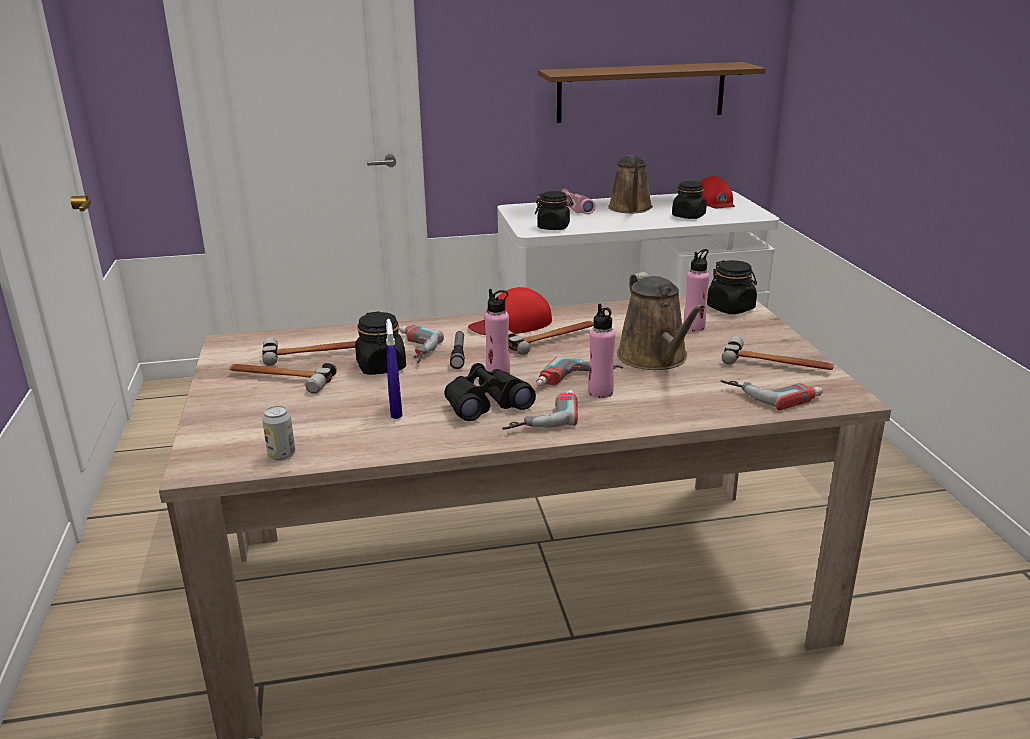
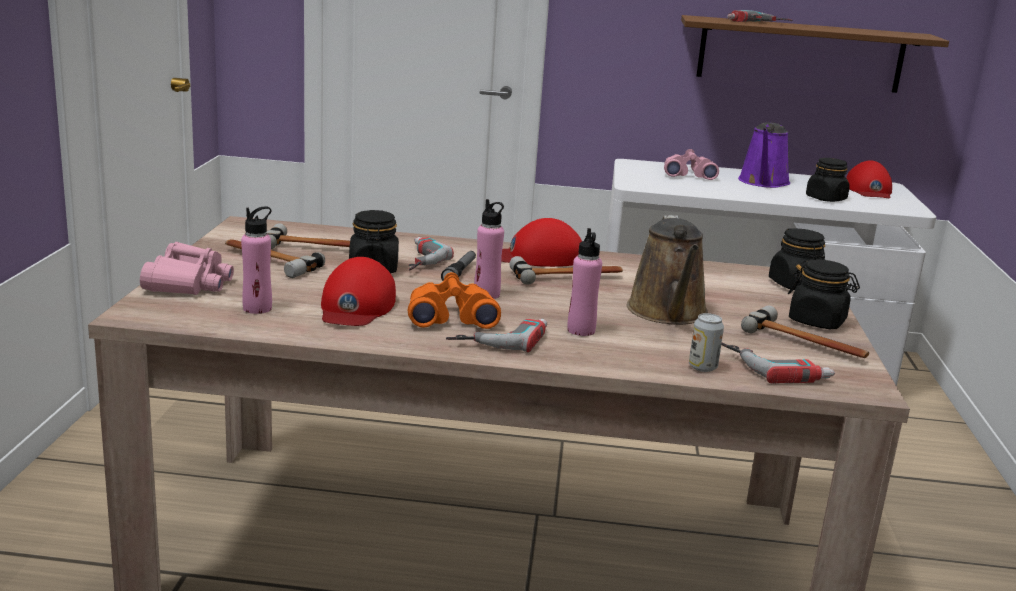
camera: 15 degrees right, 5 degrees down
(223, 420) = (189, 283): none -> pink binoculars
(281, 455) = (218, 319): can -> can (702, 367)
(396, 411) = (356, 306): blue spray bottle -> red cap
(486, 404) = (451, 317): black binoculars -> orange binoculars
(553, 227) = (661, 186): black jar -> black jar (817, 321)
(578, 381) = (565, 317): power drill -> power drill (757, 23)
(630, 209) = (763, 182): brown watering can -> purple watering can
(694, 327) = (737, 294): pink bottle -> pink bottle (257, 308)

